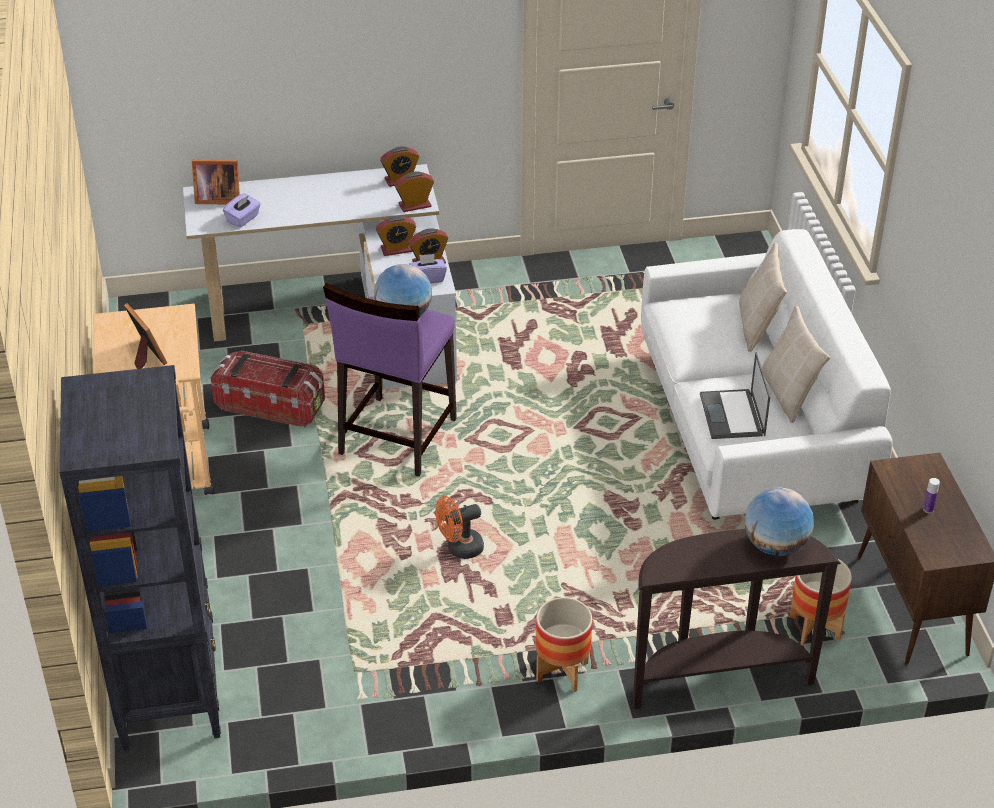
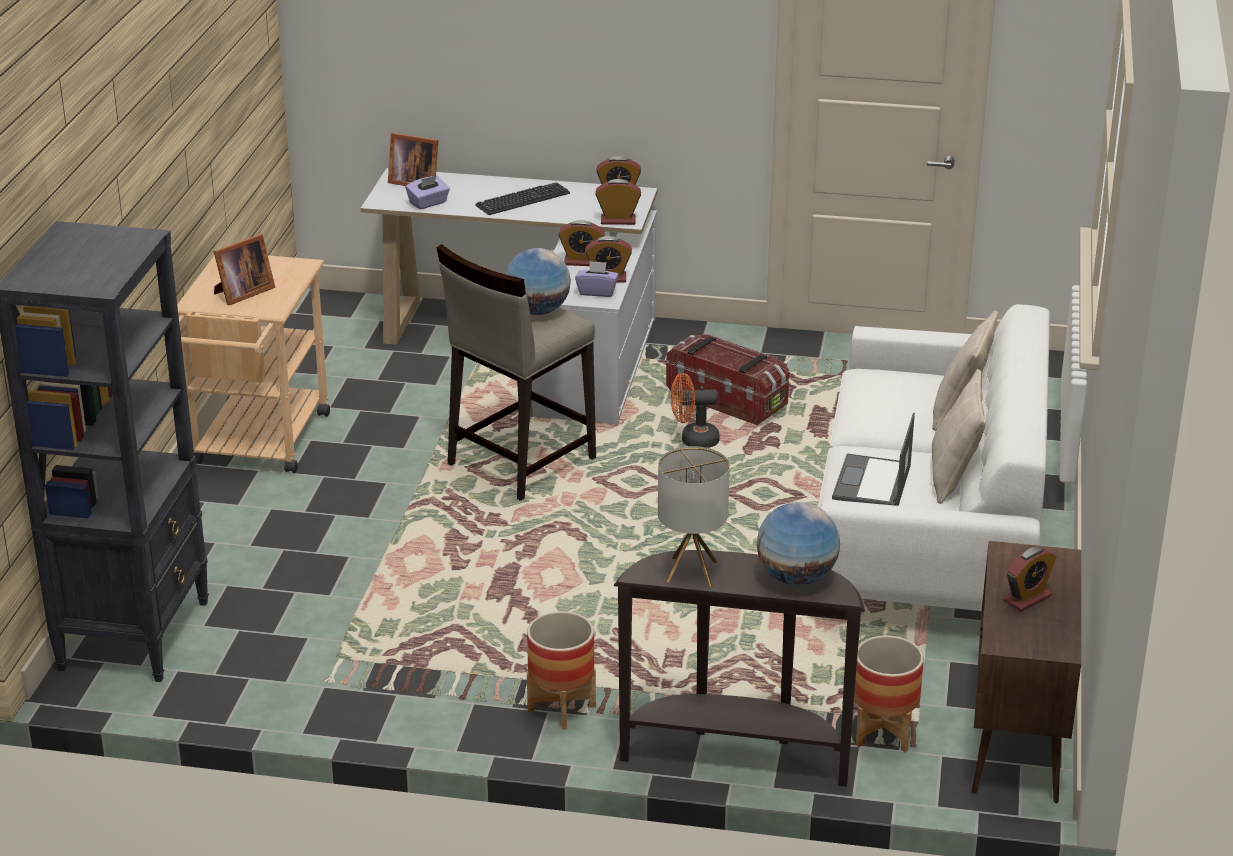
camera: 20 degrees right, 10 degrees down
(145, 356) = (242, 293): picture frame -> picture frame turned 60 degrees clockwise
(271, 405) = (405, 408): storage box -> storage box (728, 400)
(322, 199) = (522, 200): none -> keyboard
(396, 437) = (519, 462): purple stool -> beige stool
(459, 549) = (522, 574): orange fan -> orange fan (693, 440)
(693, 560) = (692, 571): none -> table lamp
(928, 509) = (1027, 598): bottle -> alarm clock

